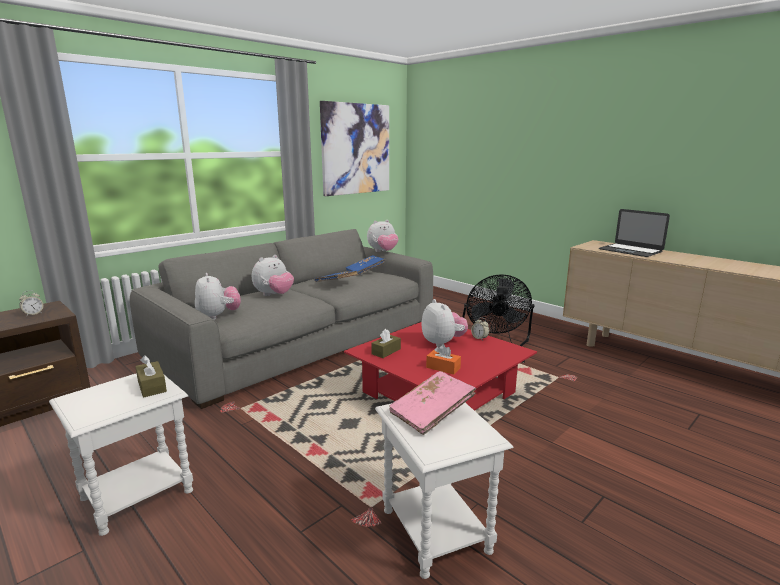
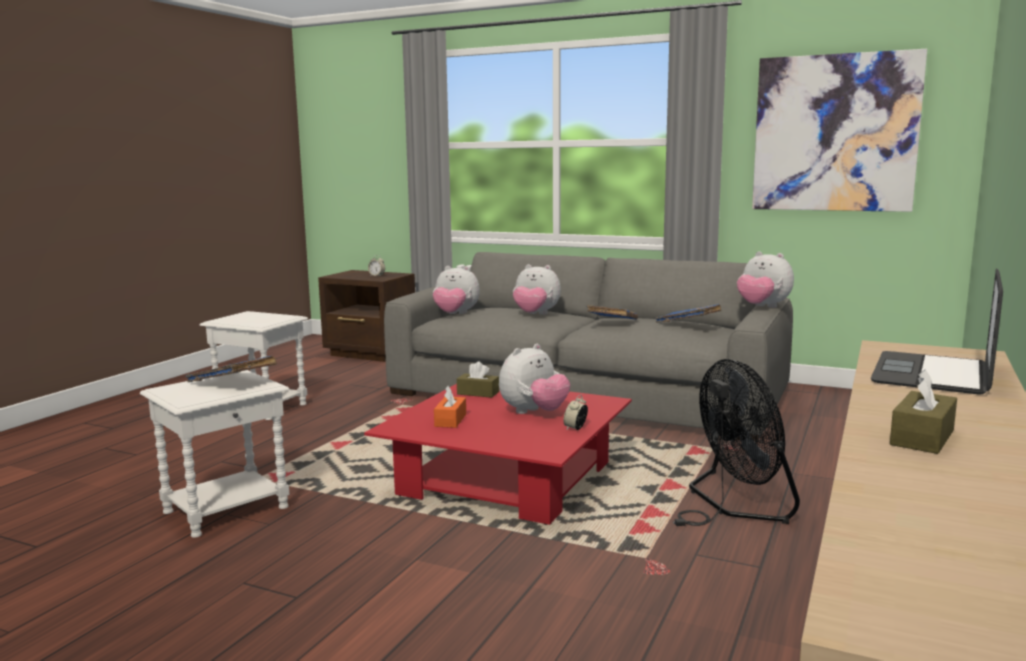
camera: 70 degrees right, 5 degrees down
(152, 386) = (269, 321): brown tissue box -> brown tissue box (922, 437)
(218, 316) = (455, 315): plush toy -> plush toy turned 60 degrees clockwise
(431, 413) = (232, 383): pink book -> blue book

